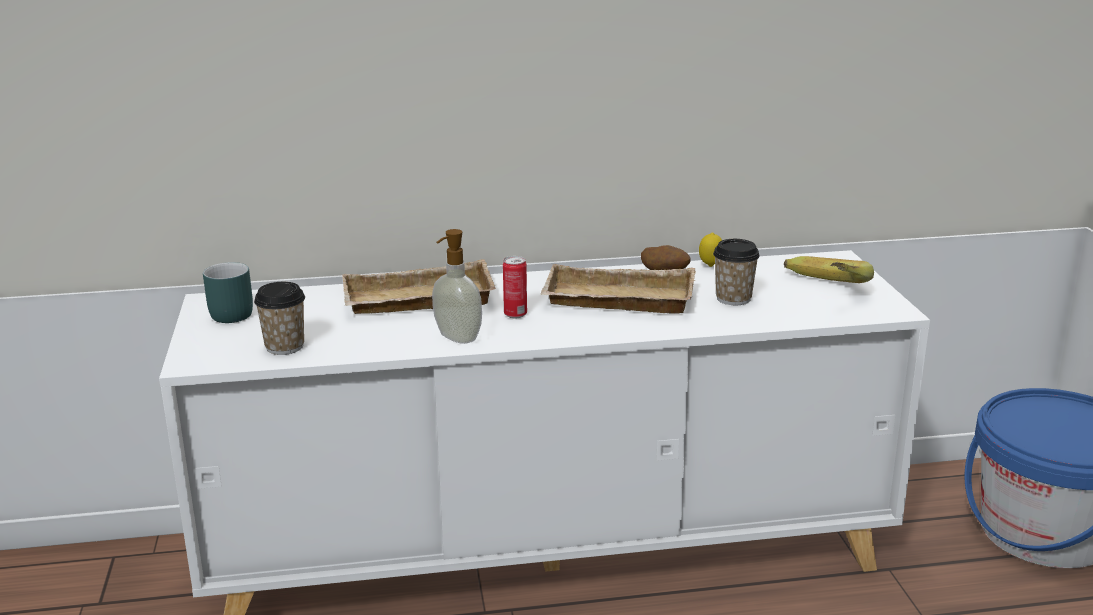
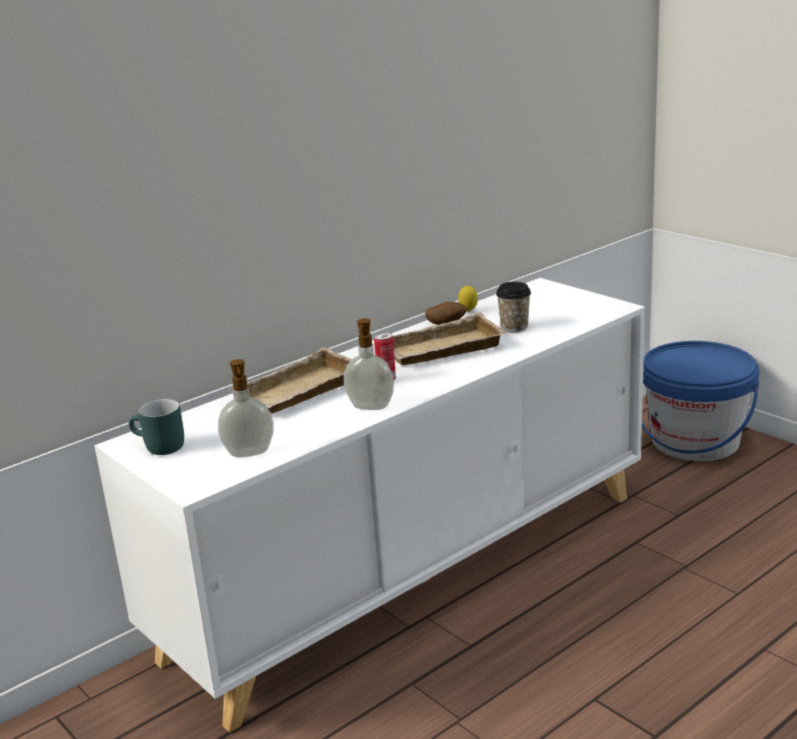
camera: 30 degrees left, 0 degrees up
(284, 347) = (249, 453): cup -> soap dispenser
(821, 291) = (561, 307): banana -> none

